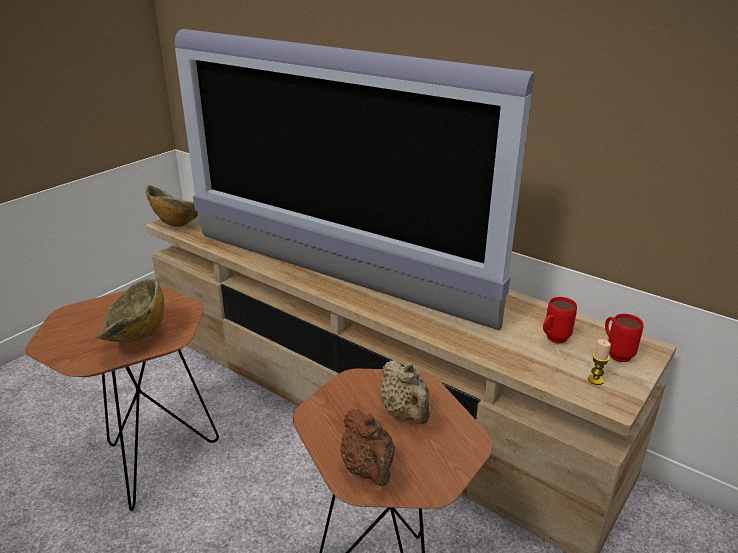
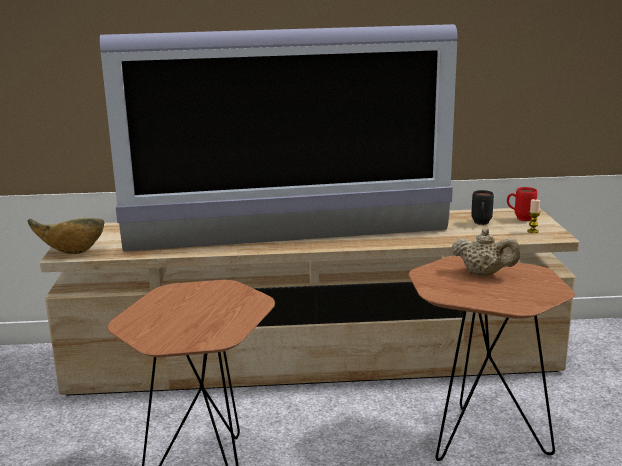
camera: 40 degrees left, 10 degrees down
(135, 339) = (228, 312): bowl -> none
(368, 470) = (515, 299): brown teapot -> none
(553, 340) = (481, 224): red mug -> black mug

